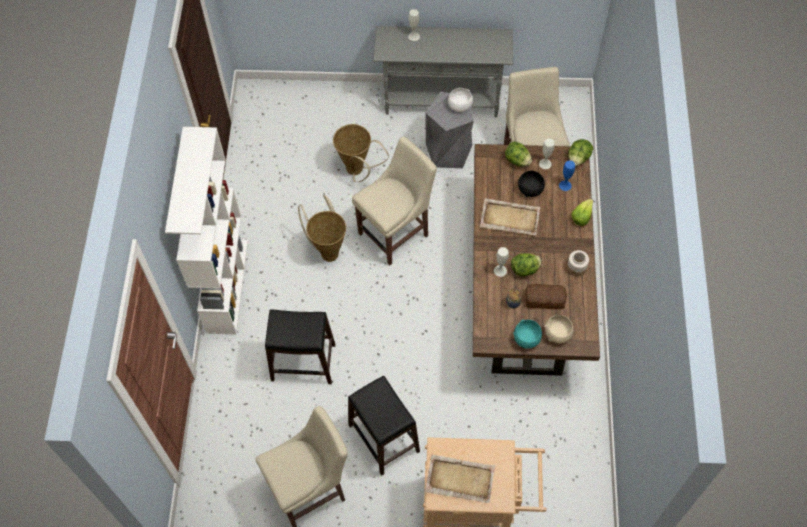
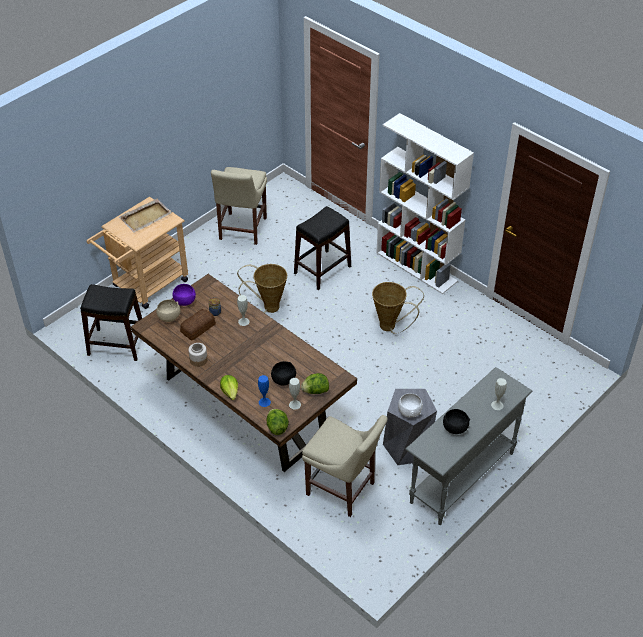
camera: 130 degrees right, 15 degrees down
(357, 171) = (443, 382): basket -> basket (267, 308)
(384, 437) = (233, 275): black stool -> black stool (117, 345)
(396, 233) = (367, 369): beige chair -> none
(463, 47) = (454, 428): none -> black bowl
(509, 218) = (275, 353): beige tray -> none
(525, 269) = (229, 334): lettuce -> none
(527, 339) = (184, 301): turquoise bowl -> purple bowl

